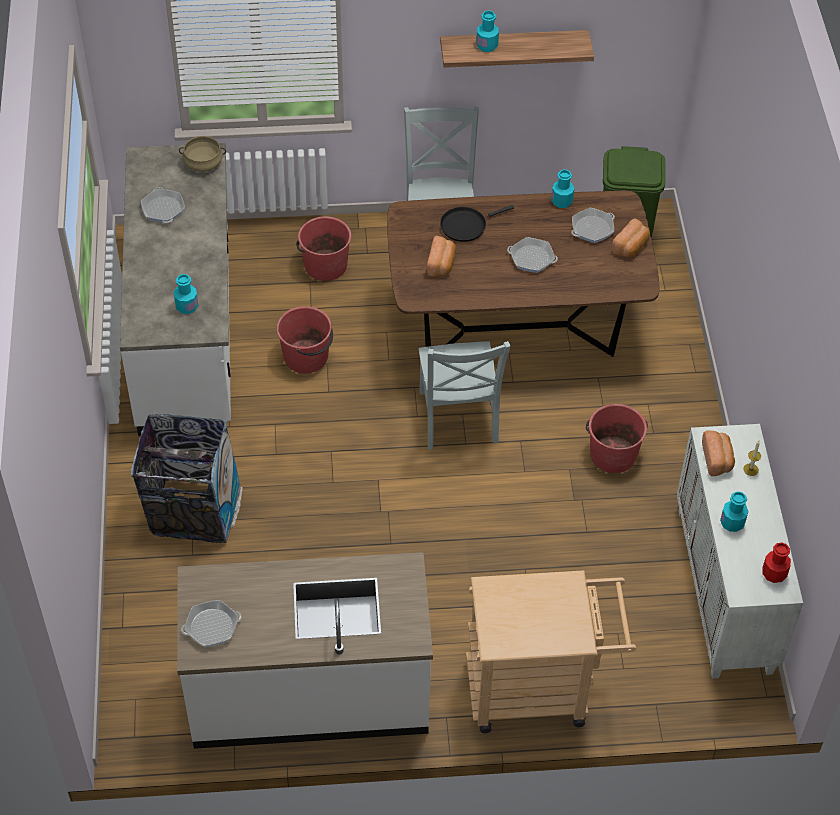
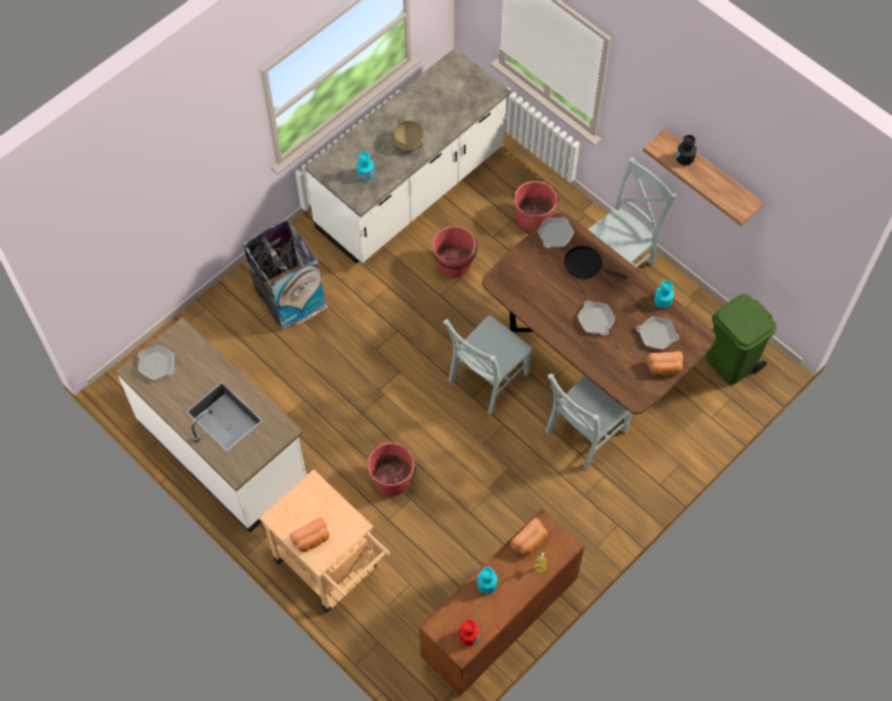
camera: 50 degrees right, 10 degrees up
(163, 209) = (426, 104): frying pan -> frying pan (555, 234)
(203, 163) = (483, 93): beige cooking pot -> beige cooking pot (409, 142)
(442, 264) = (540, 276): bread -> bread (312, 540)
(487, 45) = (684, 159): turquoise bottle -> black bottle
(590, 389) = (583, 433): none -> grey chair
(612, 454) = (544, 484): red bucket -> red bucket (392, 478)
(725, 591) = (499, 624): white cabinet -> brown cabinet

